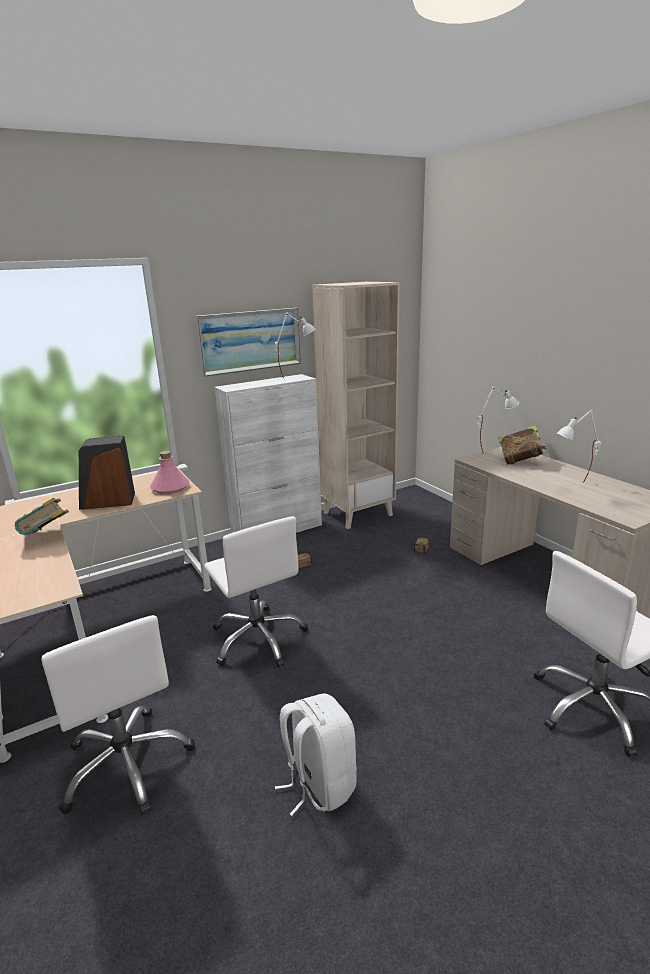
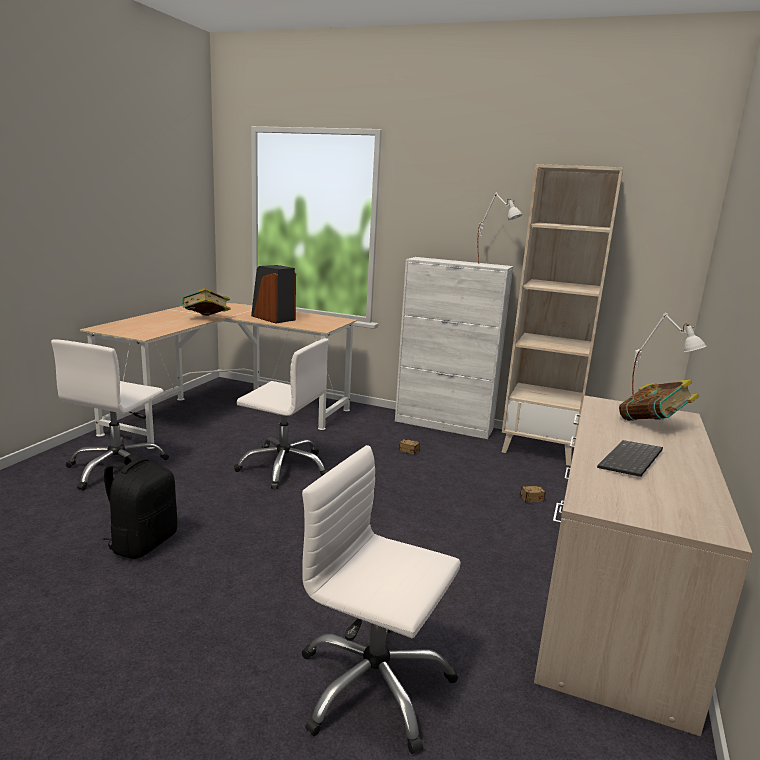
camera: 50 degrees right, 5 degrees down
(170, 488) = (318, 325): pink bottle -> none
(250, 340) = (462, 219): picture -> none
(258, 638) = (284, 467): white office chair -> white office chair turned 90 degrees counterclockwise
(318, 783) = (143, 543): white backpack -> black backpack
(572, 486) = (632, 461): white table lamp -> keyboard

